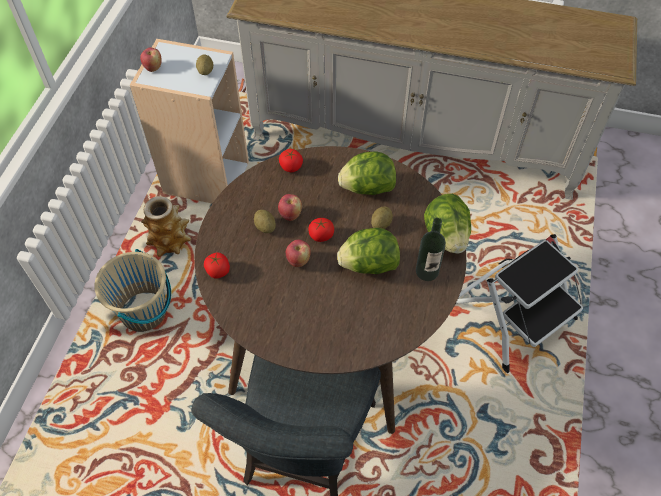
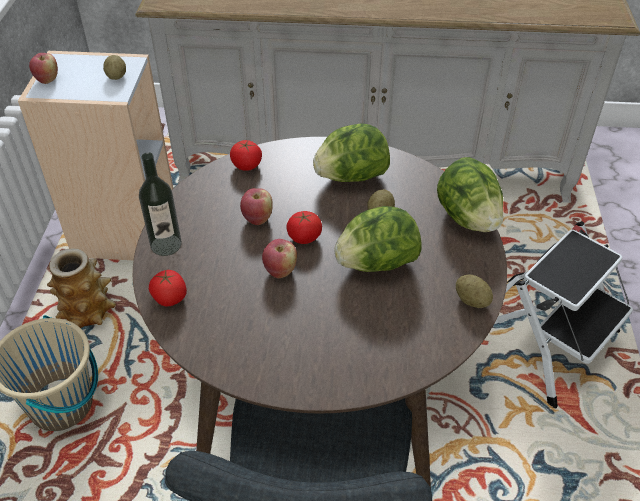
camera: 10 degrees left, 10 degrees down
(265, 227) = (226, 237): potato -> potato (471, 300)
(427, 271) = (456, 261): bottle -> bottle (166, 245)

